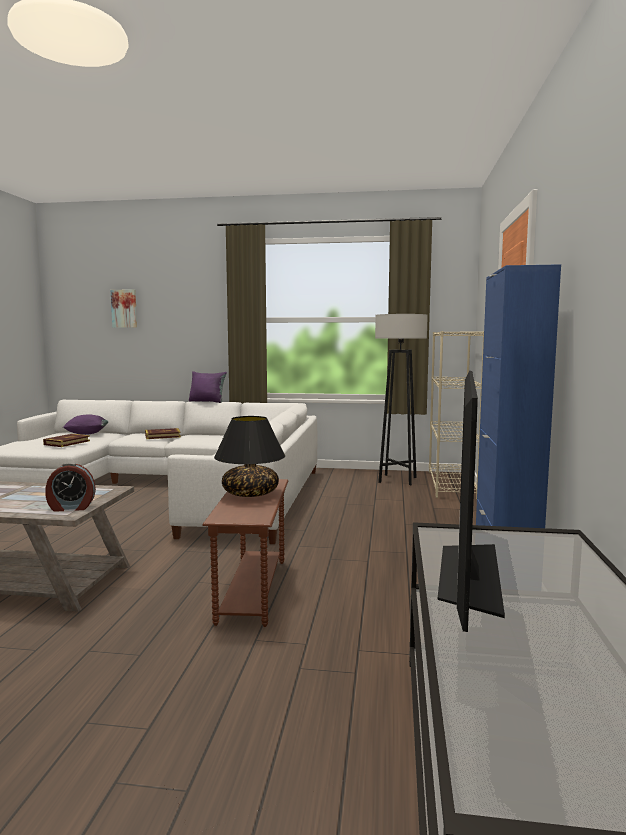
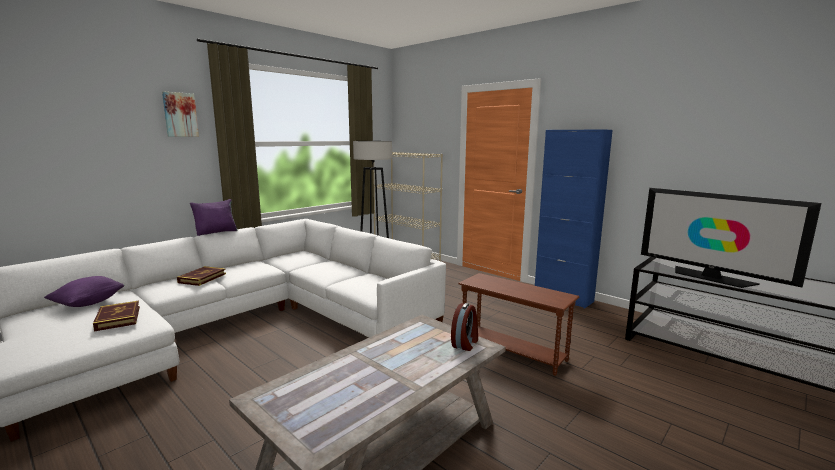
camera: 55 degrees left, 5 degrees up
(124, 308) = (60, 130): picture -> picture (180, 115)
(250, 493) = (506, 287): black table lamp -> none

